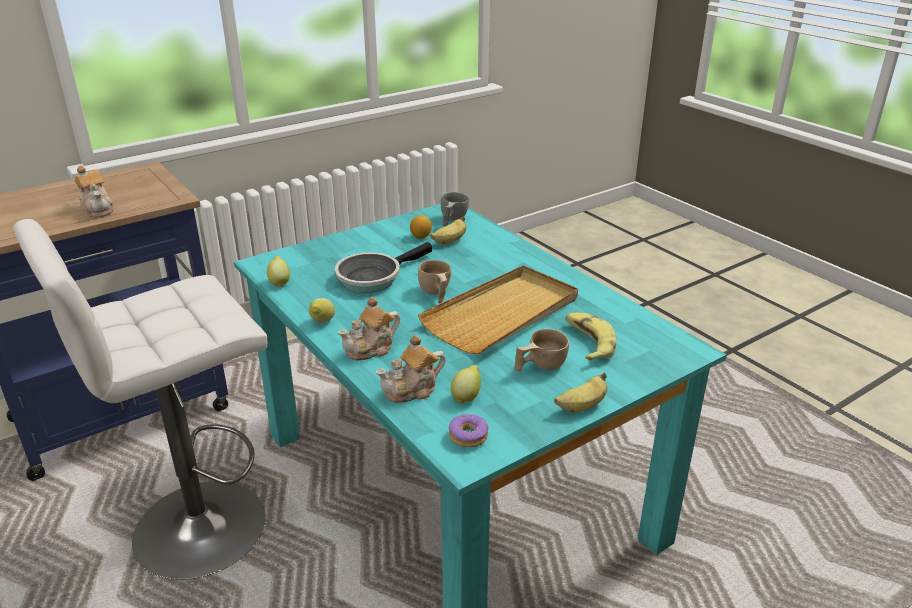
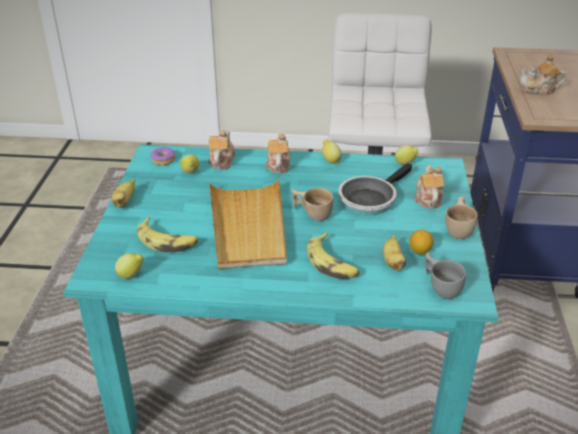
camera: 130 degrees right, 5 degrees up
(336, 255) = (427, 198): none -> teapot
(373, 277) = (369, 199): frying pan -> frying pan turned 135 degrees counterclockwise
(488, 260) = (332, 263): none -> banana
(539, 366) = (176, 209): beige cup -> beige cup (459, 229)
(652, 333) = (131, 275): none -> lemon

